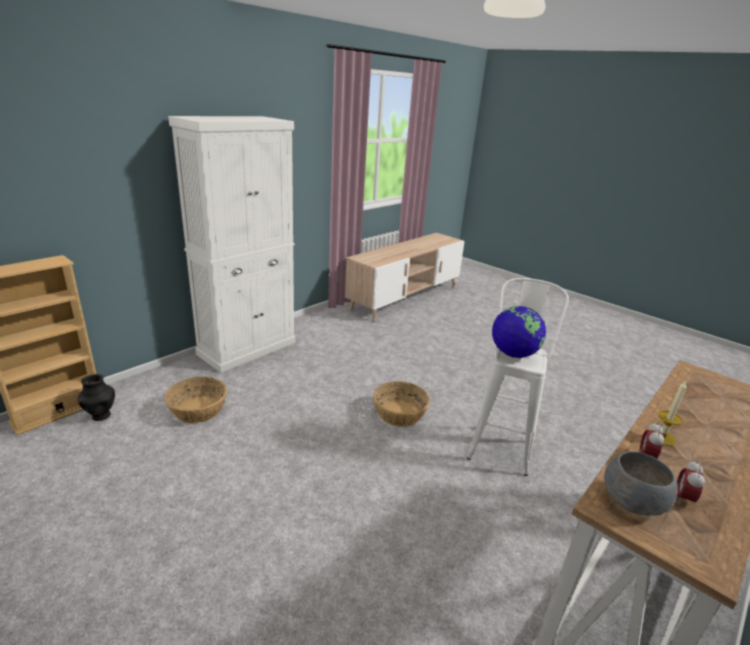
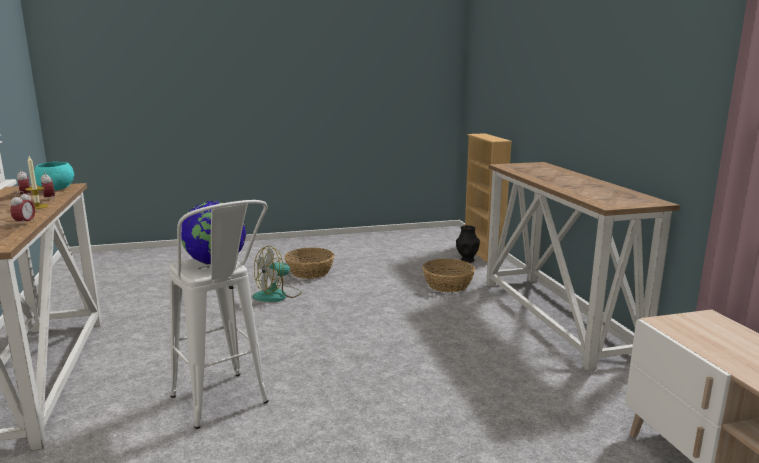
camera: 125 degrees right, 10 degrees down
(247, 348) = (557, 318): white cabinet -> console table
(305, 529) = (277, 295): none -> fan
(399, 413) = (348, 364): basket -> basket (310, 272)
(633, 502) = (55, 189): grey bowl -> turquoise bowl
(673, 399) = (25, 223): none -> alarm clock

